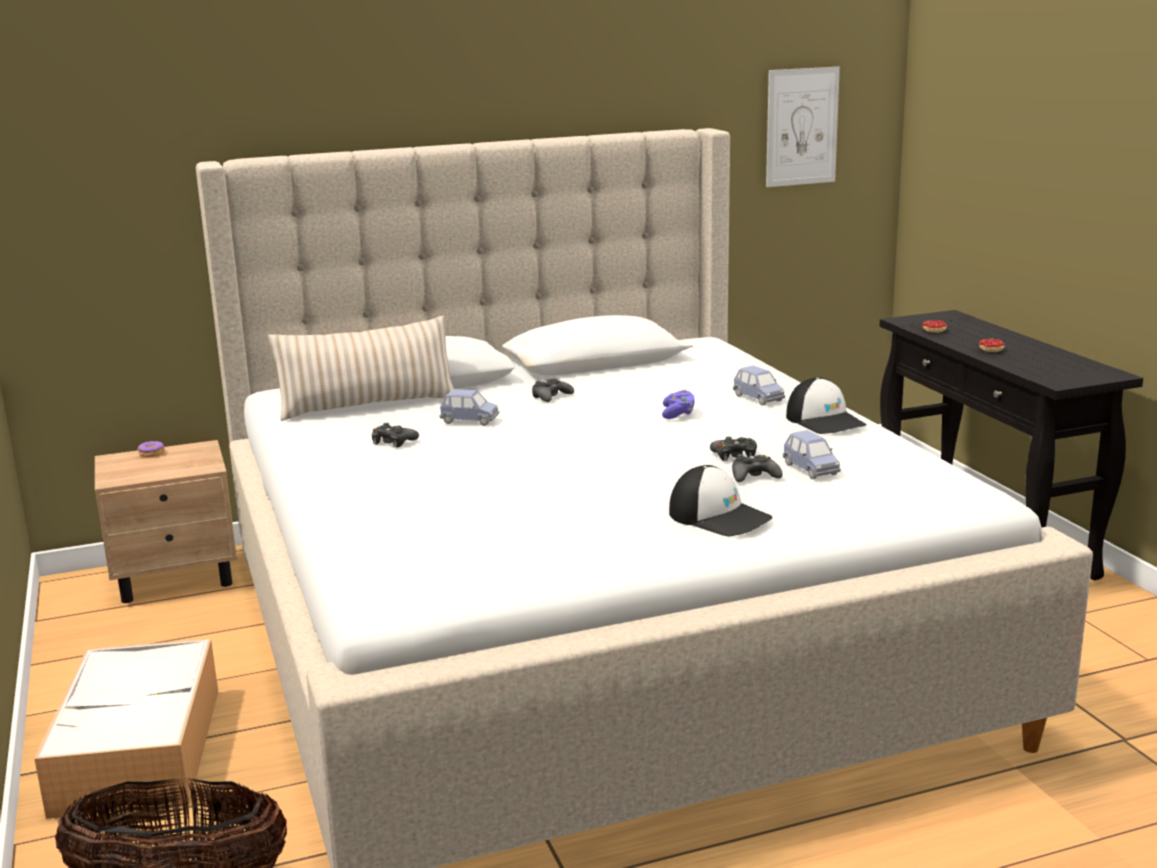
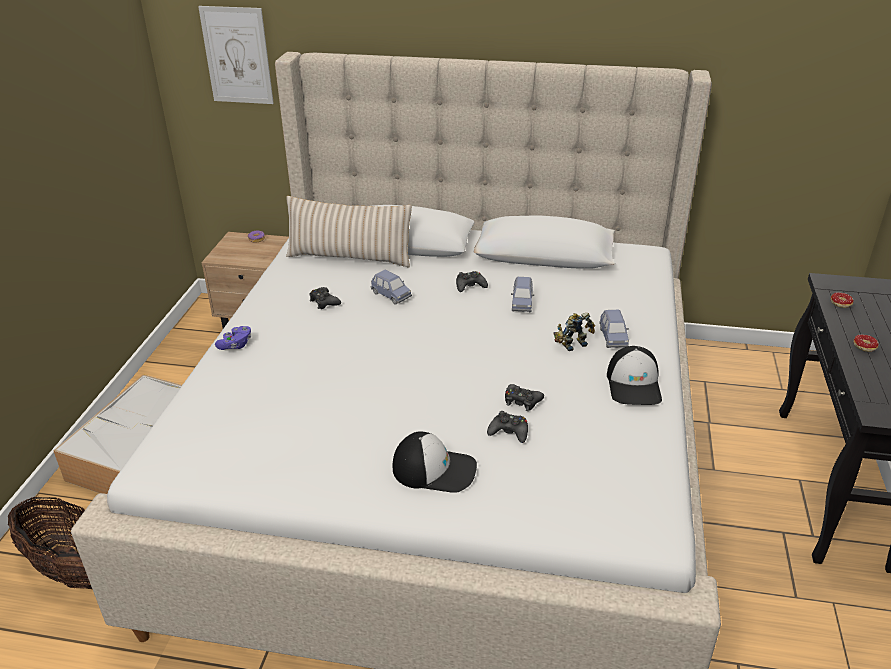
camera: 30 degrees right, 15 degrees up
(678, 414) = (534, 336): purple game controller -> purple game controller (236, 345)
(719, 517) = (435, 469): cap -> cap turned 60 degrees counterclockwise
(725, 410) = (572, 344): none -> toy robot
(802, 127) = (807, 76): picture -> picture (237, 55)
(810, 470) = (558, 441): blue toy car -> blue toy car (522, 303)

